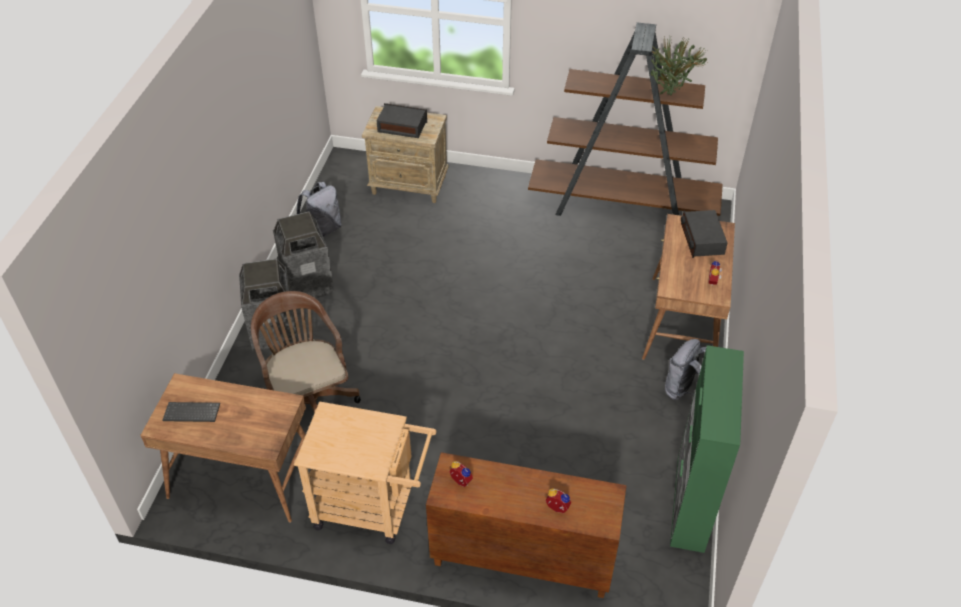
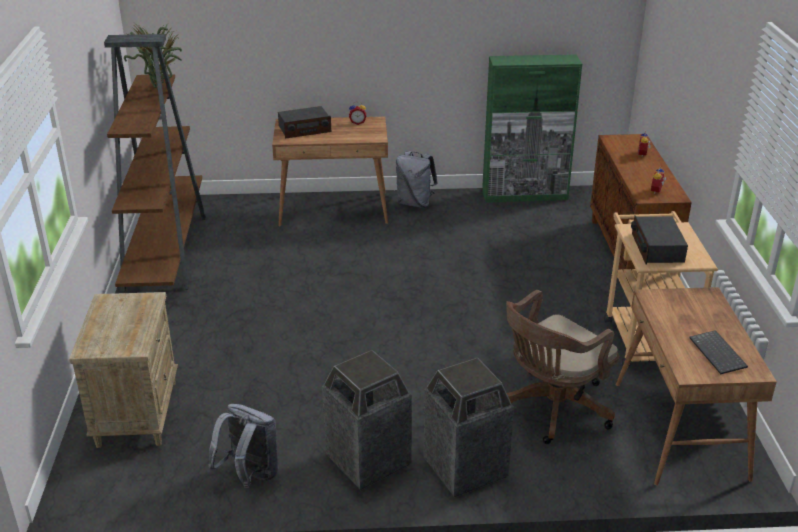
camera: 105 degrees left, 15 degrees down
(402, 127) = (126, 324): radio -> radio (656, 248)

